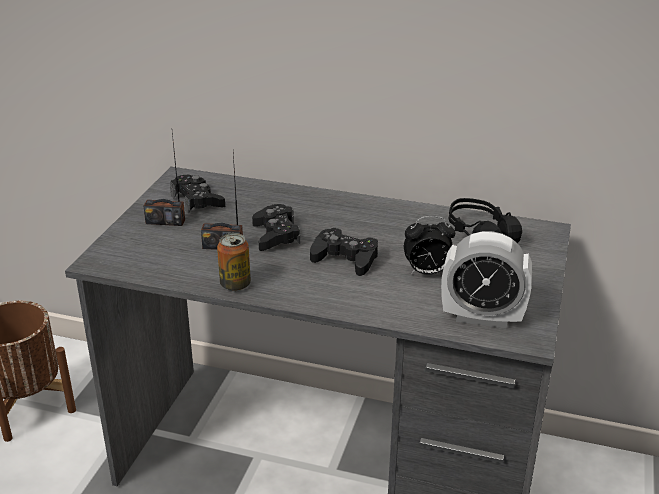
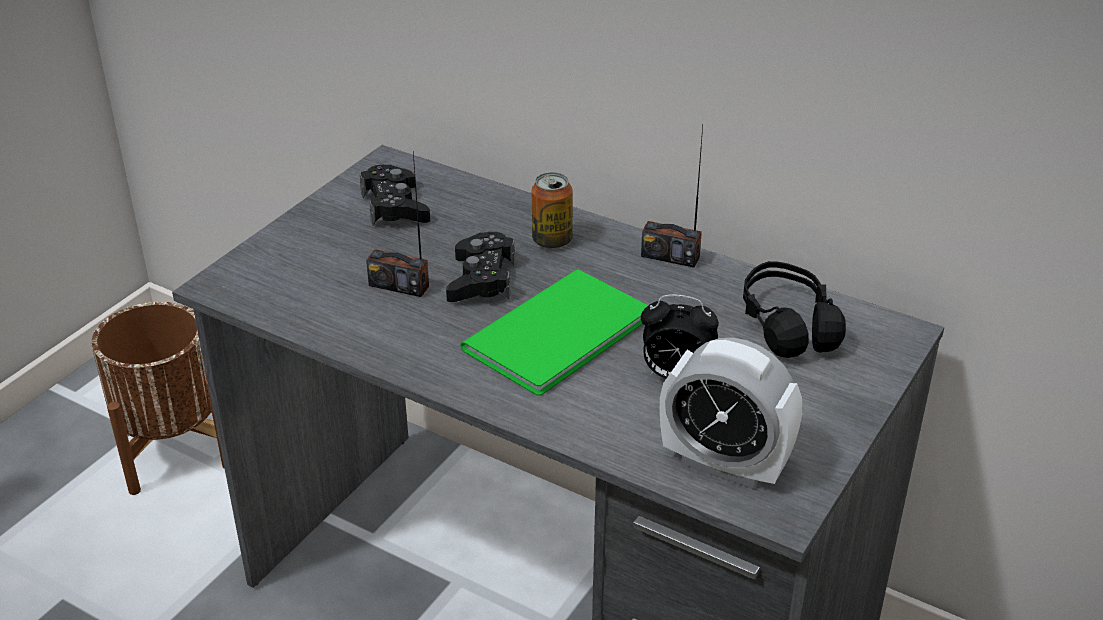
camera: 15 degrees right, 5 degrees up
(165, 221) = (336, 234): radio -> radio (670, 256)
(235, 284) = (389, 351): can -> can (552, 240)
(345, 258) = (564, 333): black game controller -> green book

